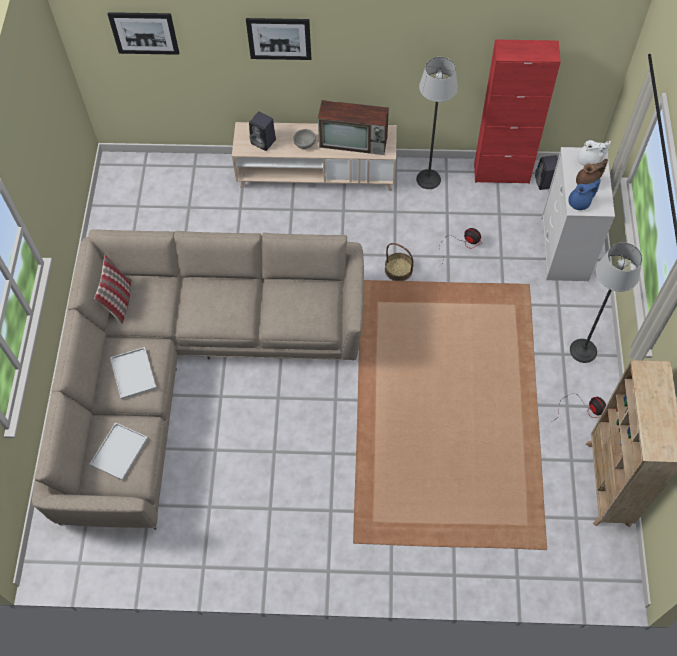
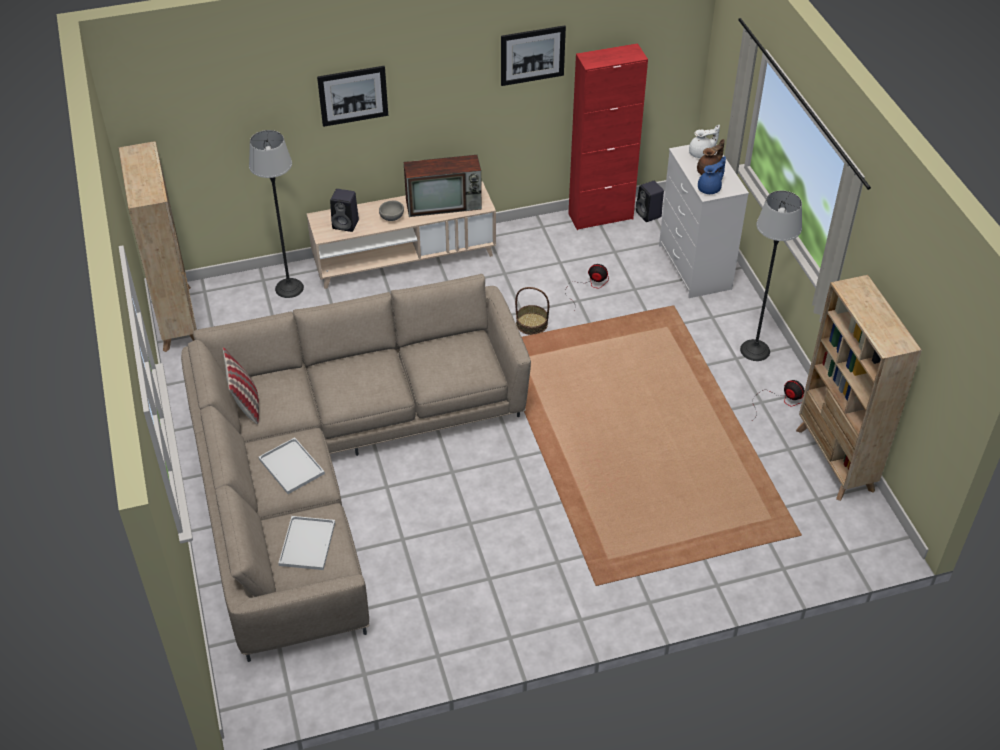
camera: 20 degrees left, 15 degrees down
(114, 186) = (177, 318): none -> beige bookcase
(144, 33) = (205, 116): picture -> picture (532, 55)
(428, 179) = (526, 237): floor lamp -> floor lamp (289, 288)

